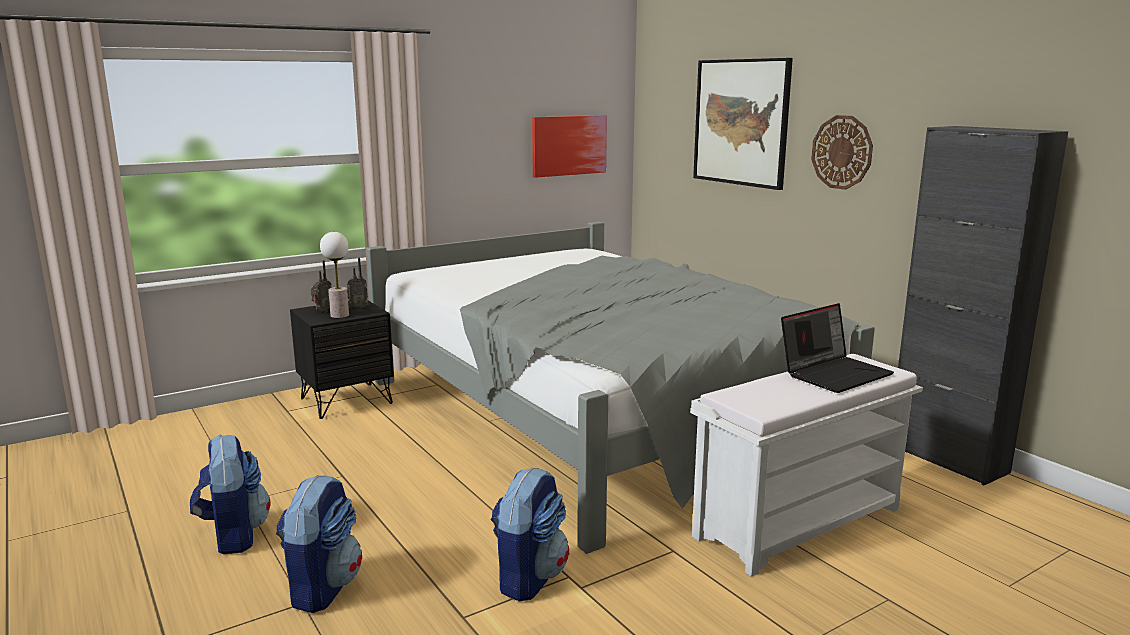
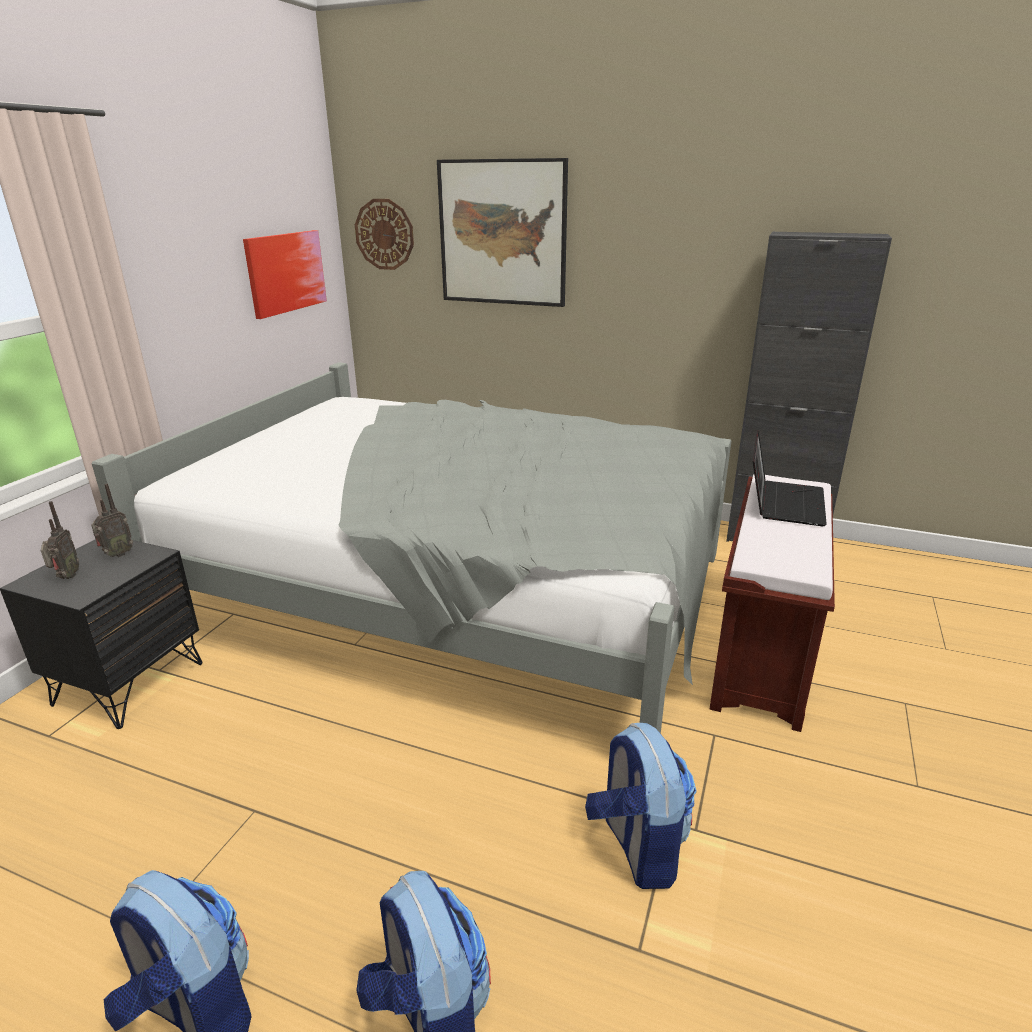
camera: 35 degrees left, 10 degrees up
(340, 315) = (106, 576): table lamp -> none
(799, 521) = (761, 650): white bench -> brown bench
(842, 152) = (637, 262): wall clock -> wall clock (384, 234)

